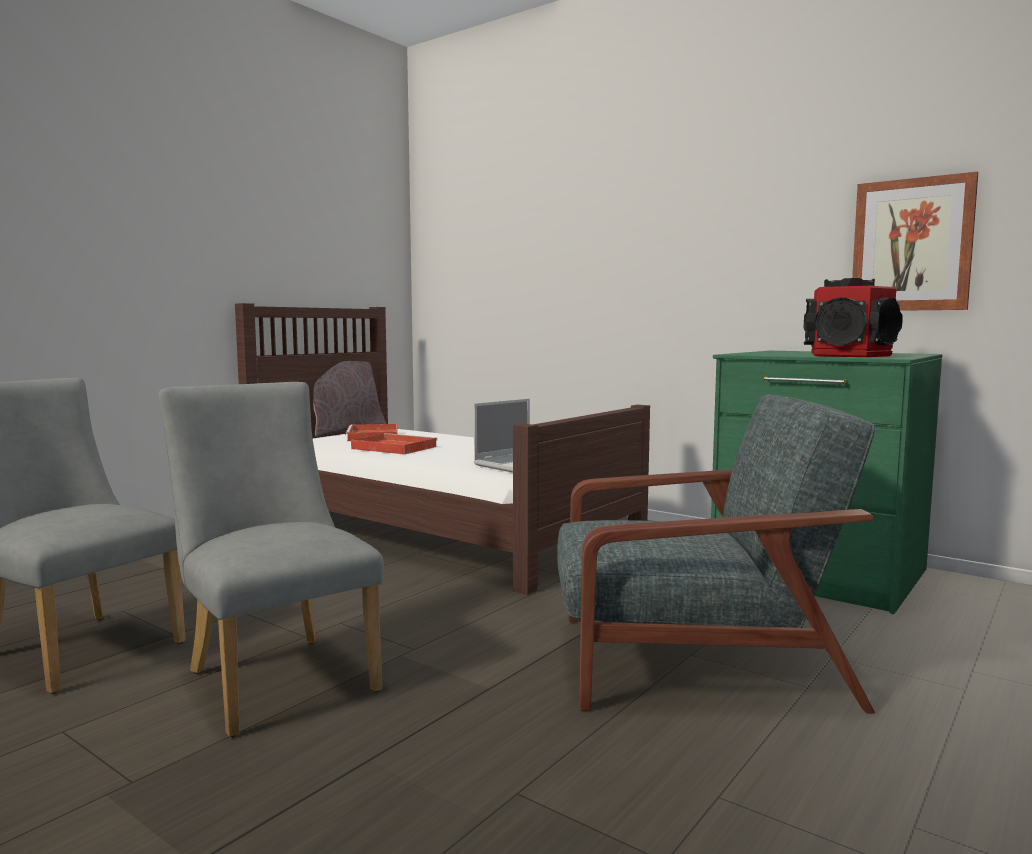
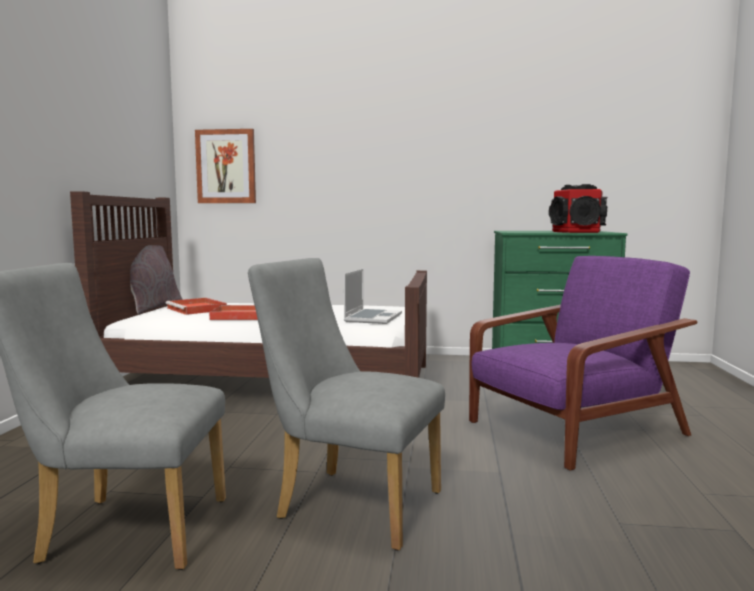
camera: 30 degrees left, 0 degrees up
(692, 660) = (573, 429): grey armchair -> purple armchair
(912, 245) = (578, 165): picture -> picture (226, 166)

